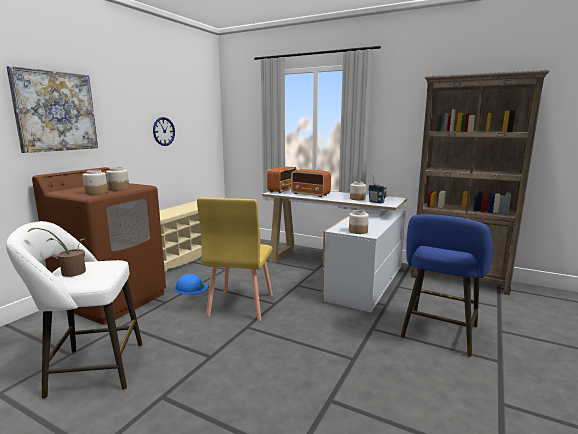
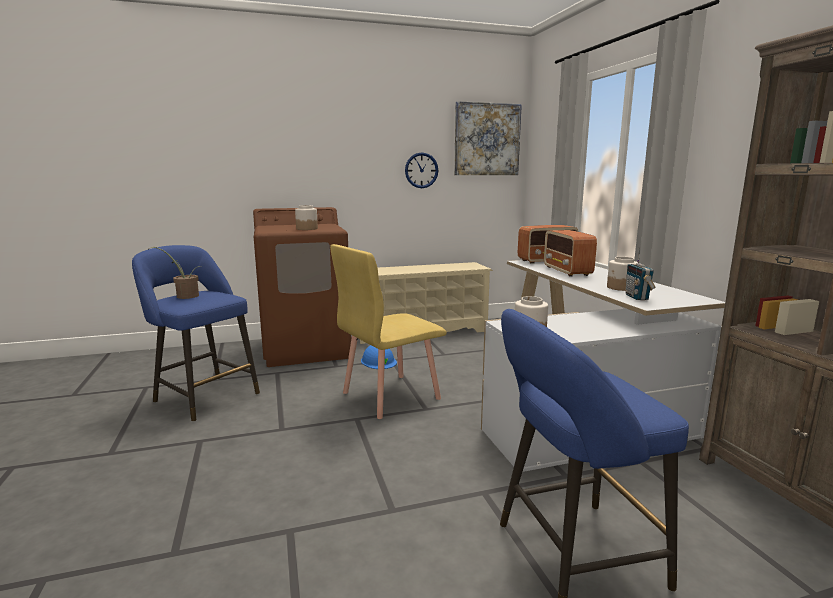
camera: 45 degrees right, 0 degrees up
(55, 111) = (286, 147): picture -> picture (487, 139)
(91, 369) = (204, 396): white stool -> blue stool
(96, 193) = (279, 229): jar -> none

